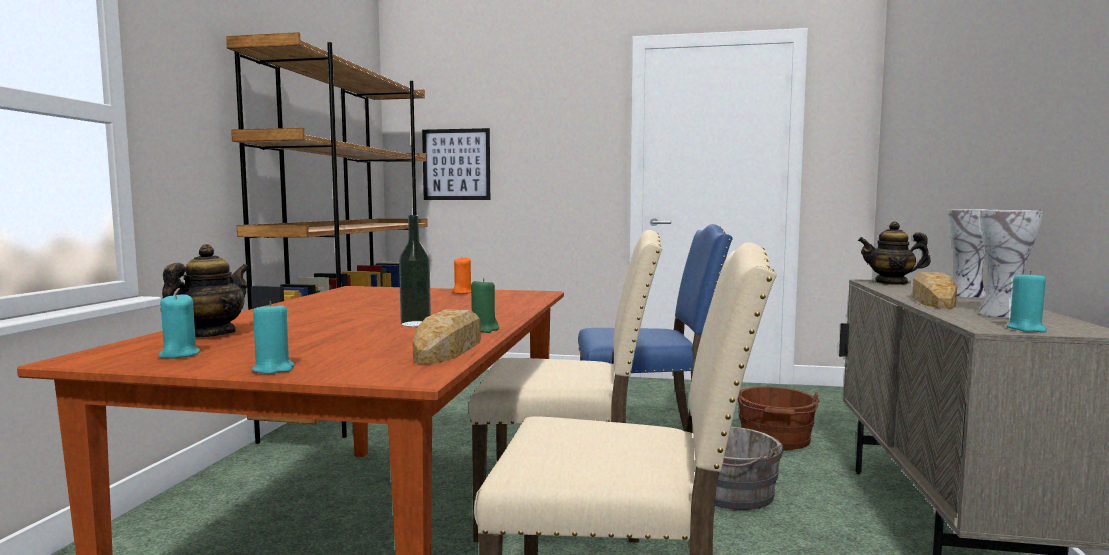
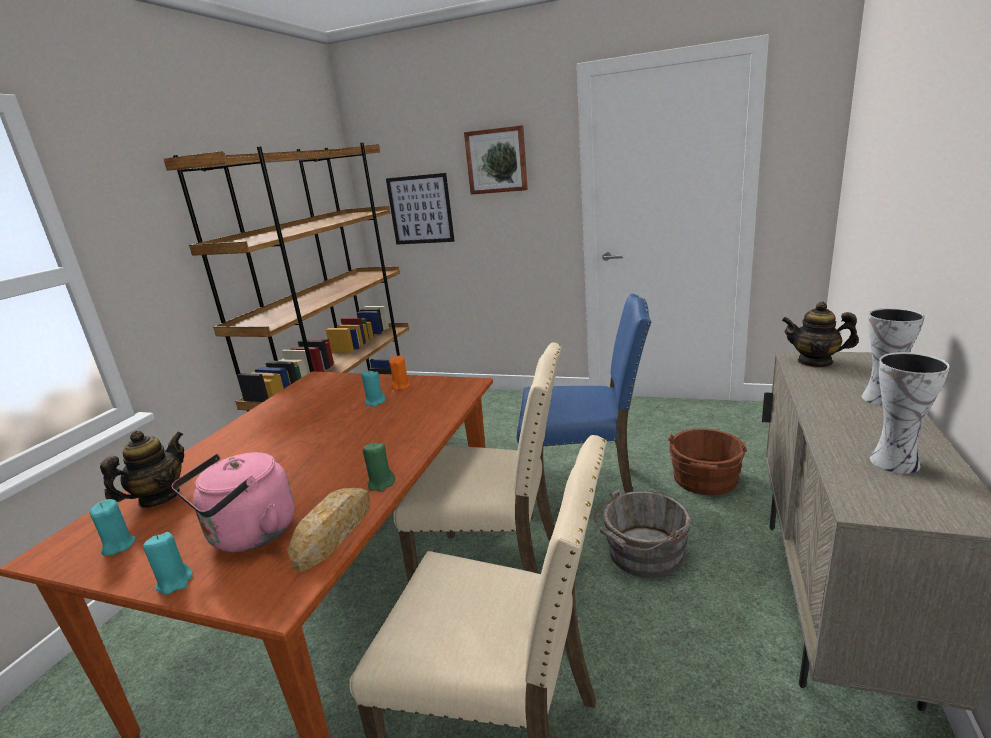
camera: 10 degrees right, 15 degrees up
(346, 350) = (249, 535): none -> pink kettle
(415, 324) = (330, 469): bottle -> none
(545, 120) = (497, 160): none -> picture
(933, 301) = (835, 420): bread -> none
(1026, 329) = (900, 510): turquoise candle -> turquoise candle (375, 402)

